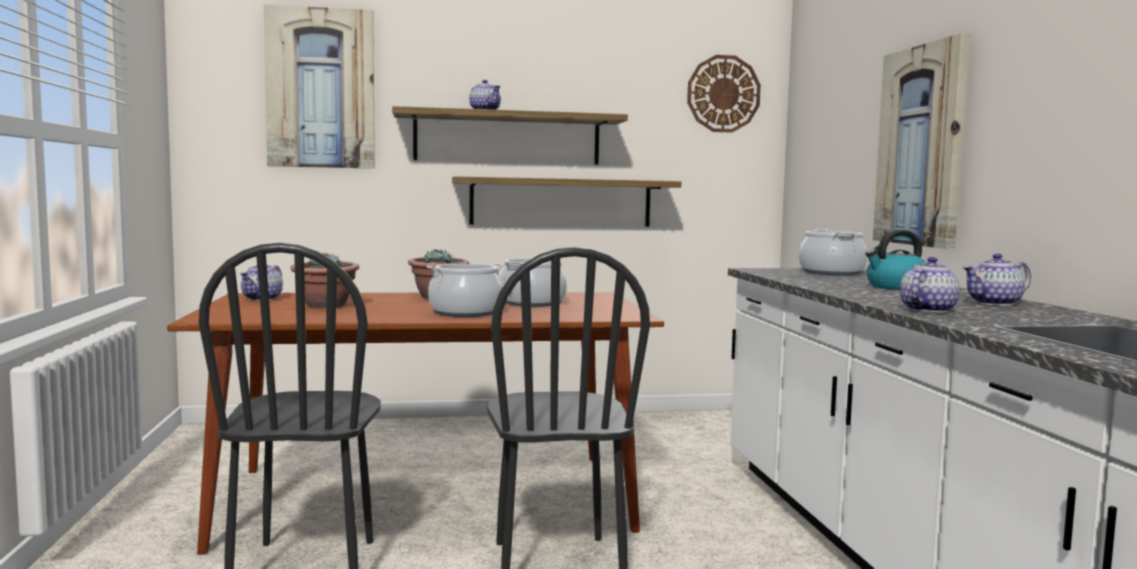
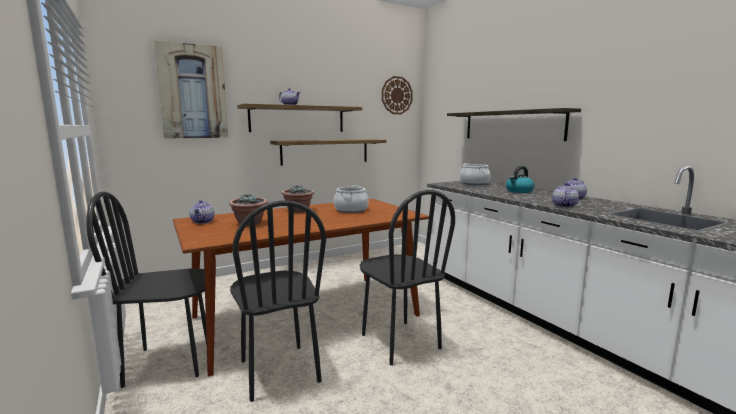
camera: 20 degrees left, 5 degrees up
(162, 526) = (169, 362): none -> black chair
(465, 312) = (332, 220): cooking pot -> none
(921, 146) = (511, 125): picture -> shelf

